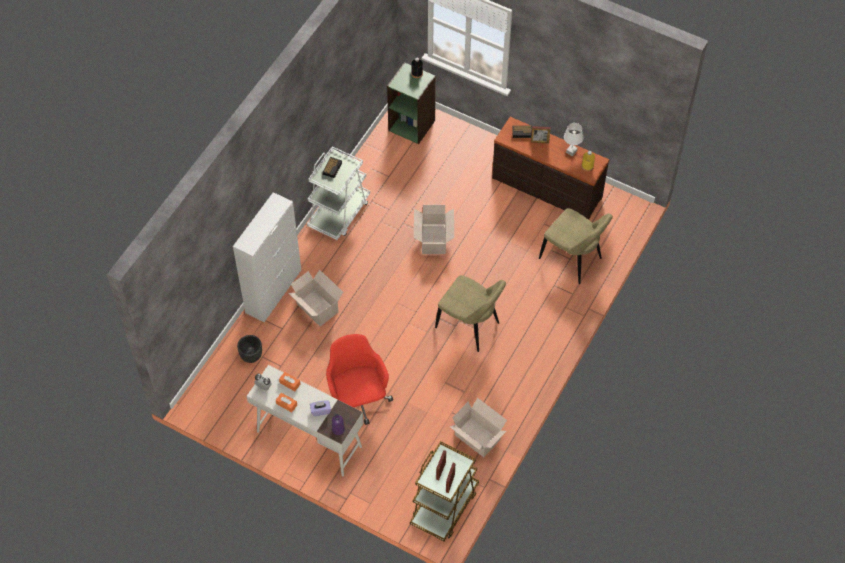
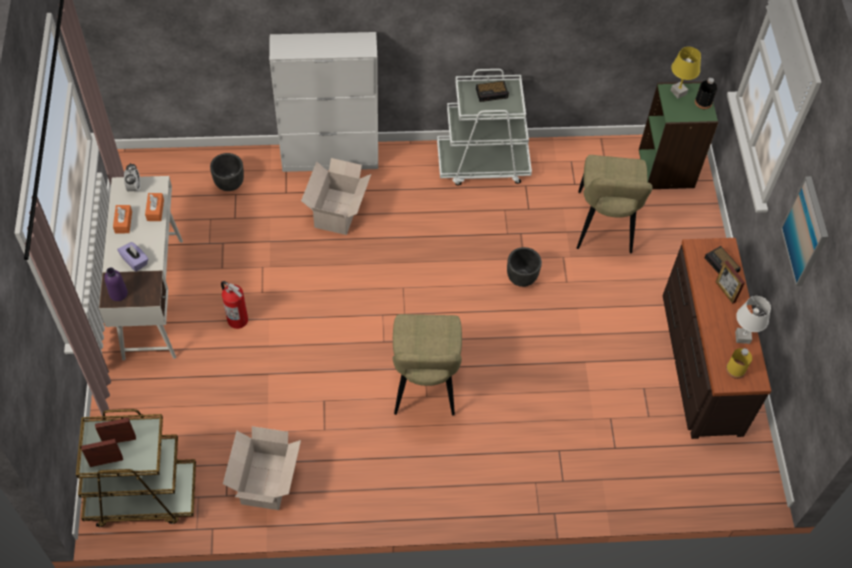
camera: 55 degrees right, 0 degrees up
(358, 400) = (237, 319): red office chair -> fire extinguisher
(401, 80) = (678, 92): none -> yellow table lamp
(433, 240) = (521, 277): cardboard box -> black planter
(559, 78) = (806, 231): none -> picture
(573, 260) = (615, 452): beige chair -> beige chair (604, 226)

